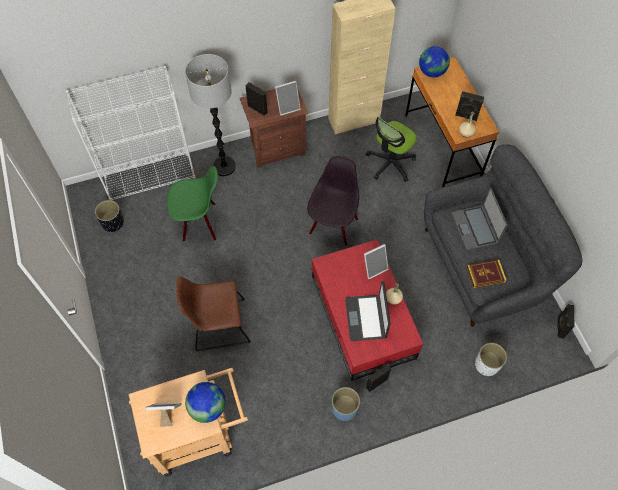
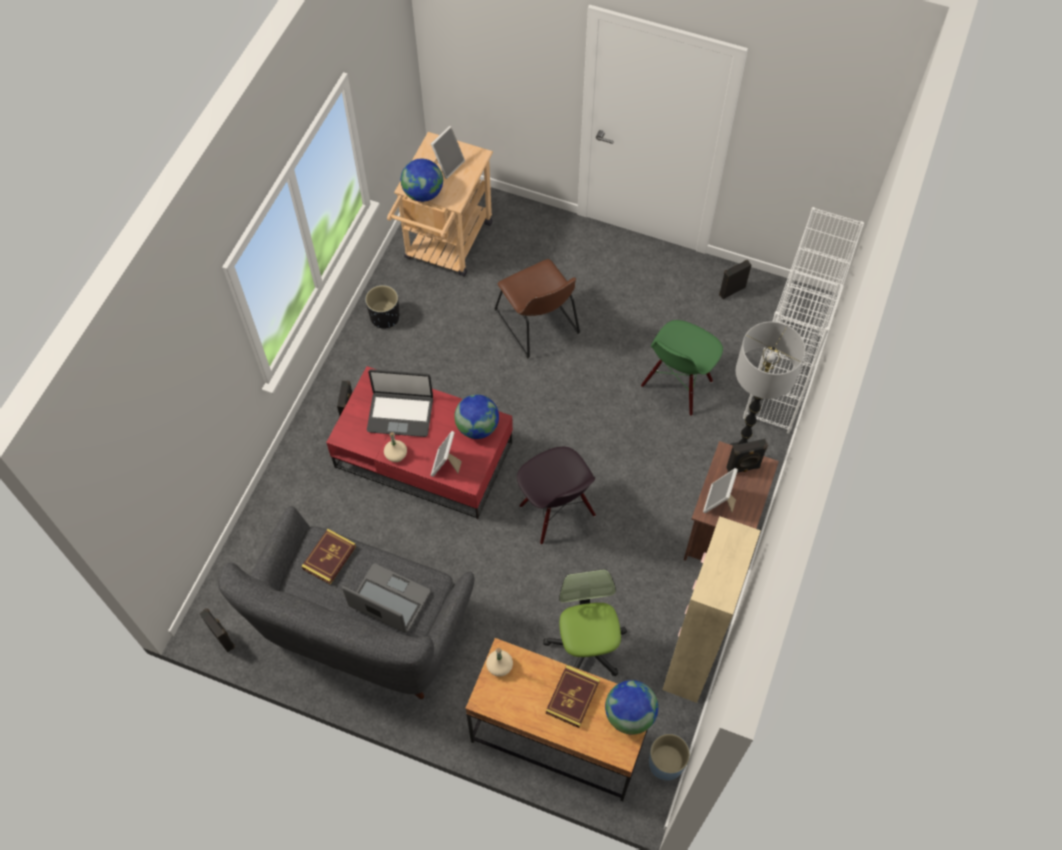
camera: 130 degrees right, 0 degrees up
(113, 223) = (747, 308): black planter -> black planter (385, 317)
(217, 325) = (539, 325): brown chair -> brown chair turned 120 degrees clockwise
(336, 270) = (477, 427): none -> globe
(344, 409) = (353, 369): blue planter -> blue planter (666, 762)
(366, 318) = (400, 414): laptop -> laptop turned 150 degrees clockwise
(448, 96) = (572, 697): none -> book
(466, 117) = (522, 689): black speaker -> black speaker (731, 290)
(487, 365) = (263, 527): white planter -> none

